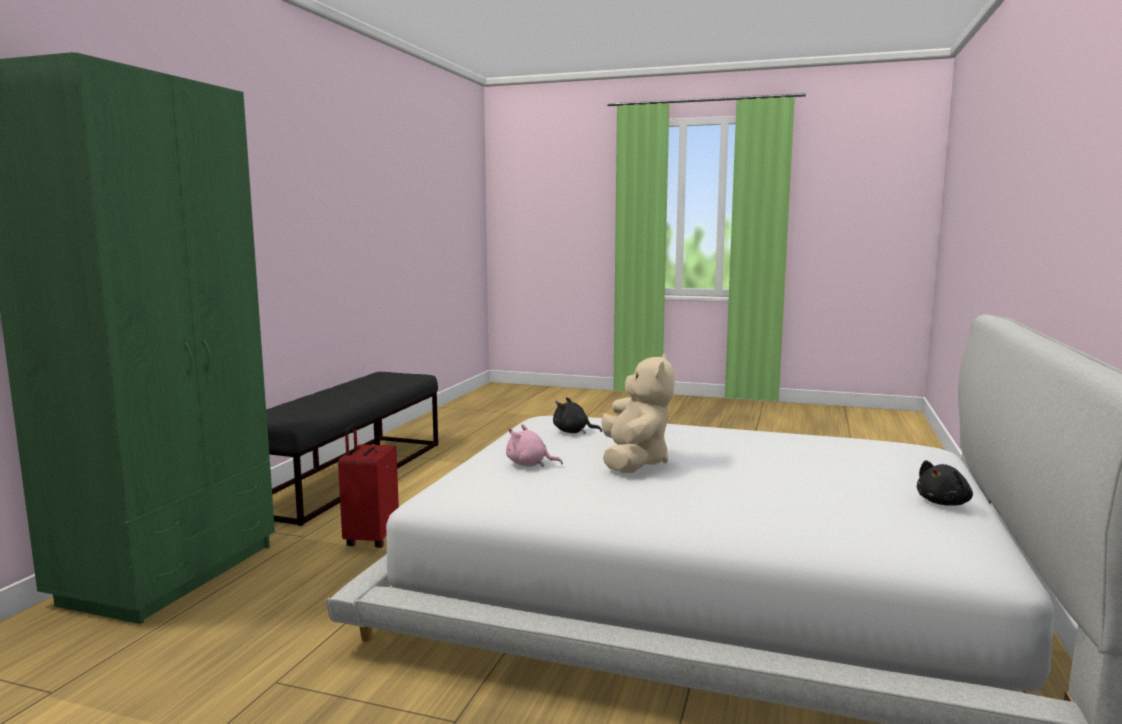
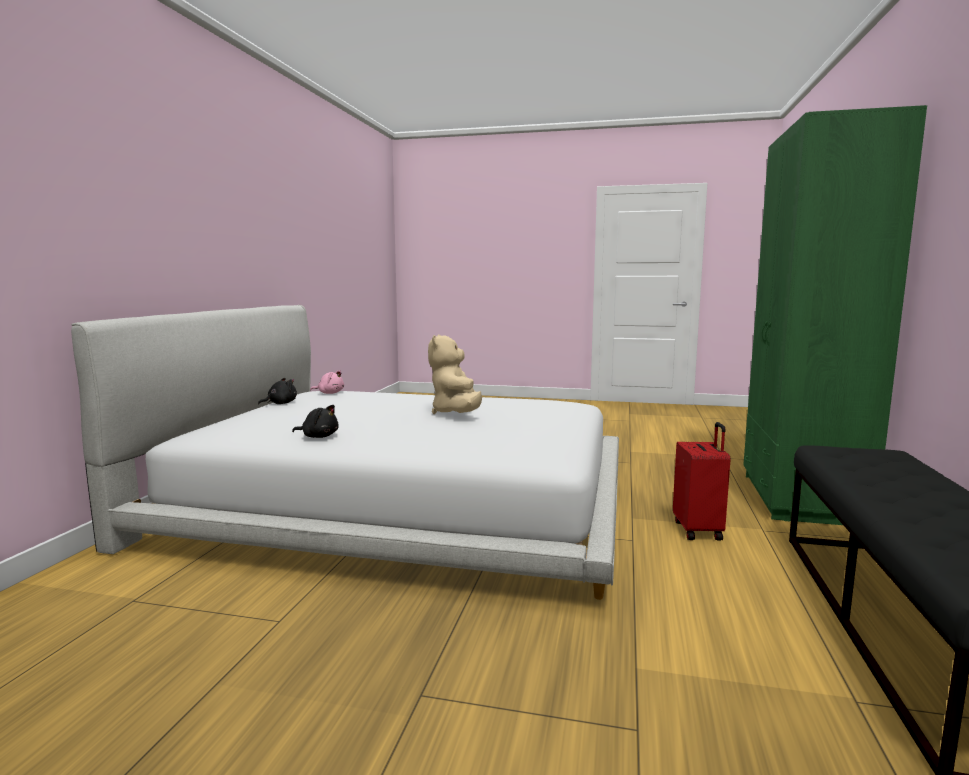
camera: 175 degrees right, 0 degrees up
(529, 464) = (532, 412): pink plush toy -> pink plush toy (329, 393)
(573, 432) = (511, 435): black plush toy -> black plush toy (318, 436)

